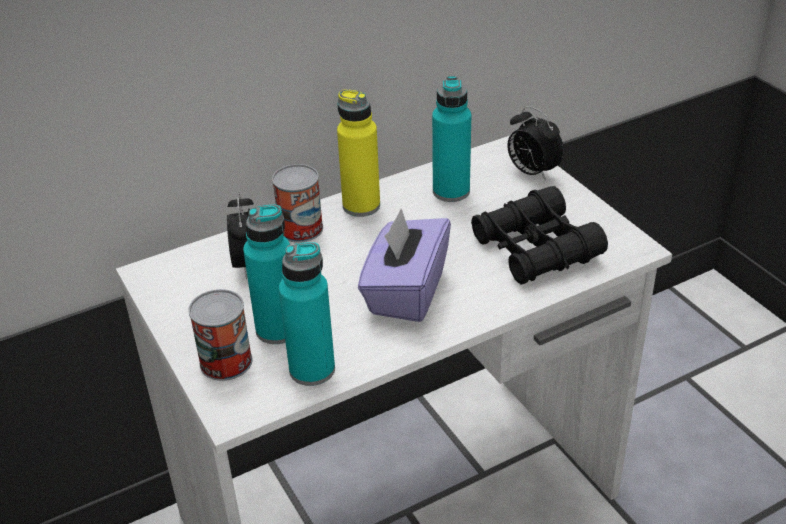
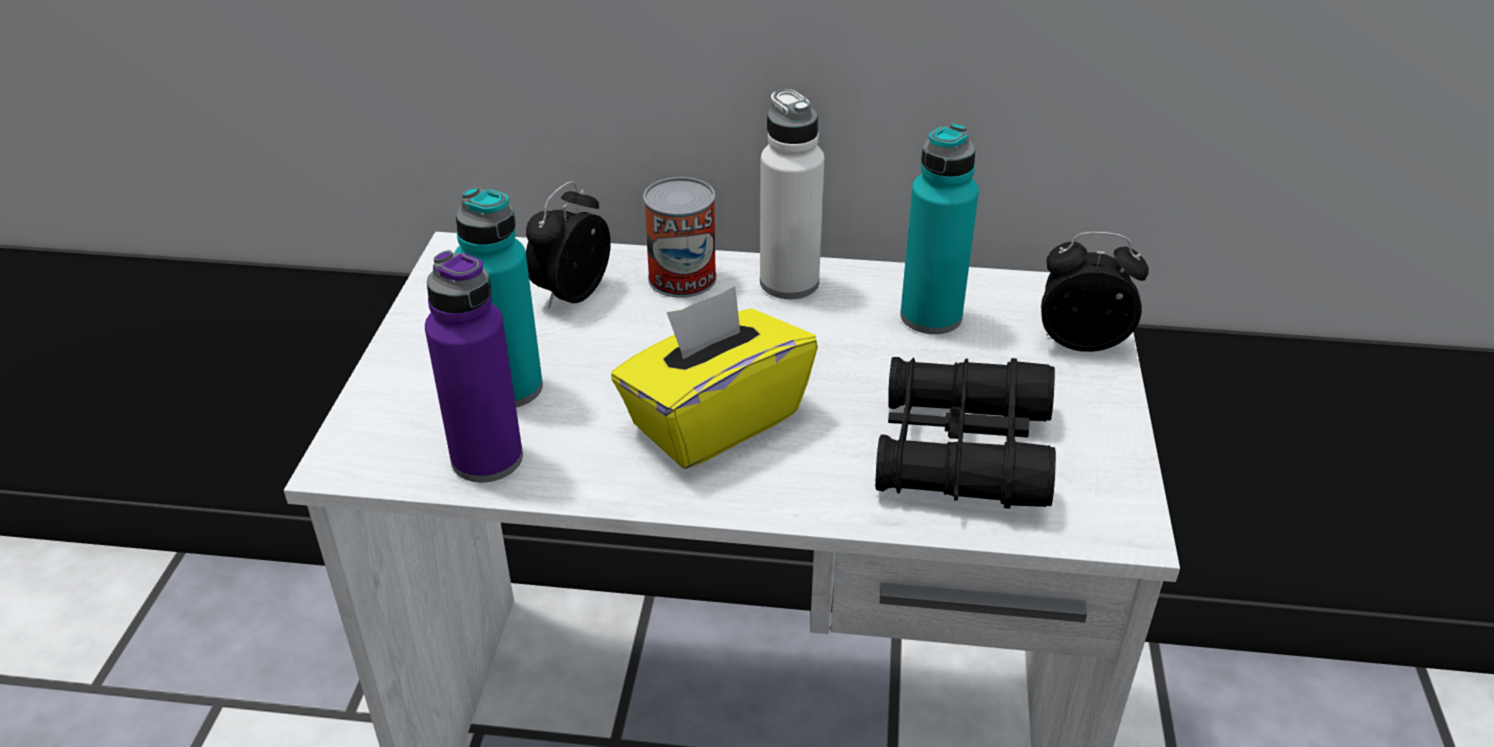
camera: 35 degrees right, 0 degrees up
(226, 362) = (410, 396): can -> none
(312, 370) = (487, 459): turquoise bottle -> purple bottle
(361, 206) = (789, 283): yellow bottle -> white bottle
(405, 291) = (714, 420): purple tissue box -> yellow tissue box
(531, 172) = (1081, 341): alarm clock -> alarm clock turned 105 degrees clockwise

